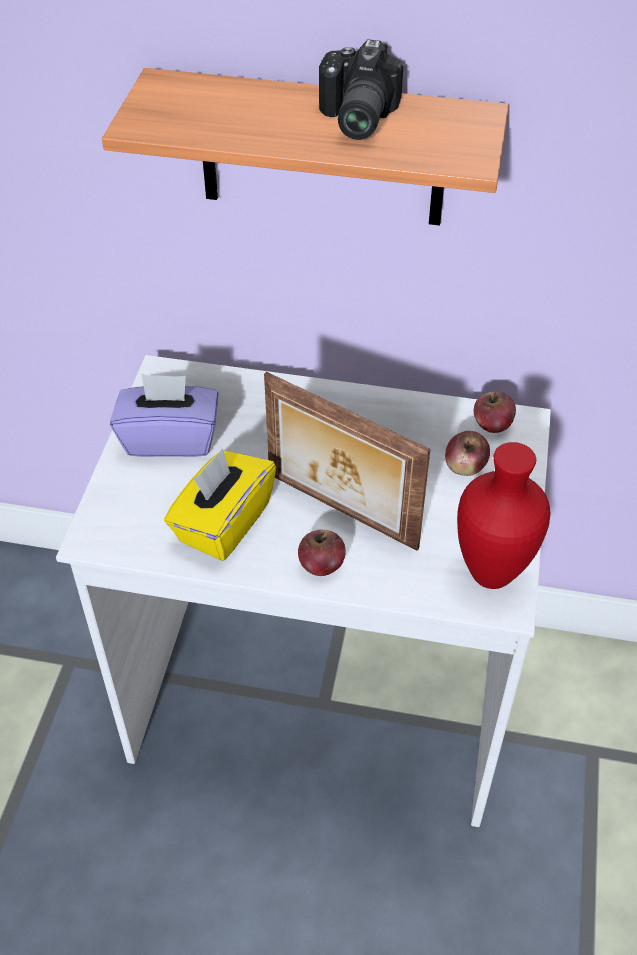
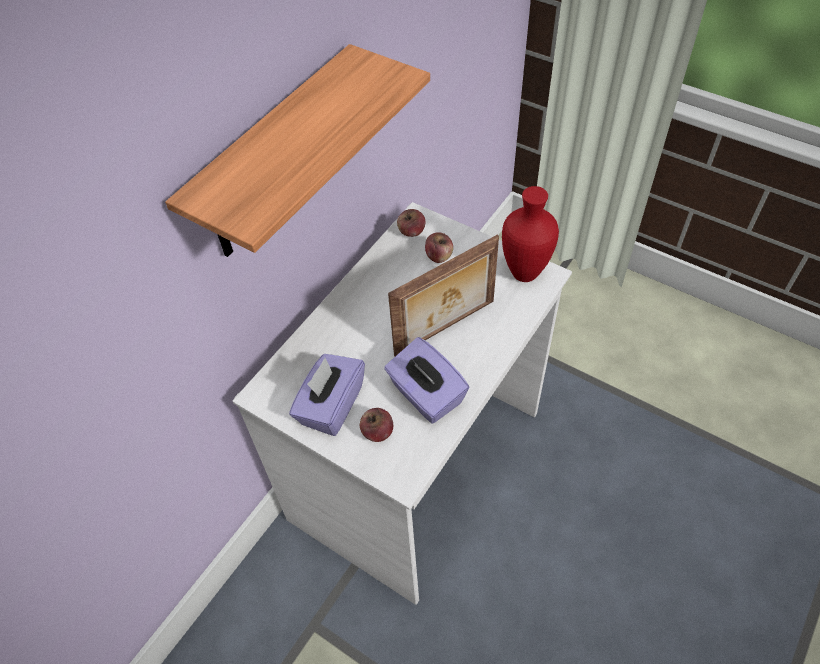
camera: 65 degrees left, 5 degrees up
(223, 523) = (426, 395): yellow tissue box -> purple tissue box
(321, 565) = (484, 352): apple -> apple (377, 432)
(353, 118) = (321, 111): camera -> none

